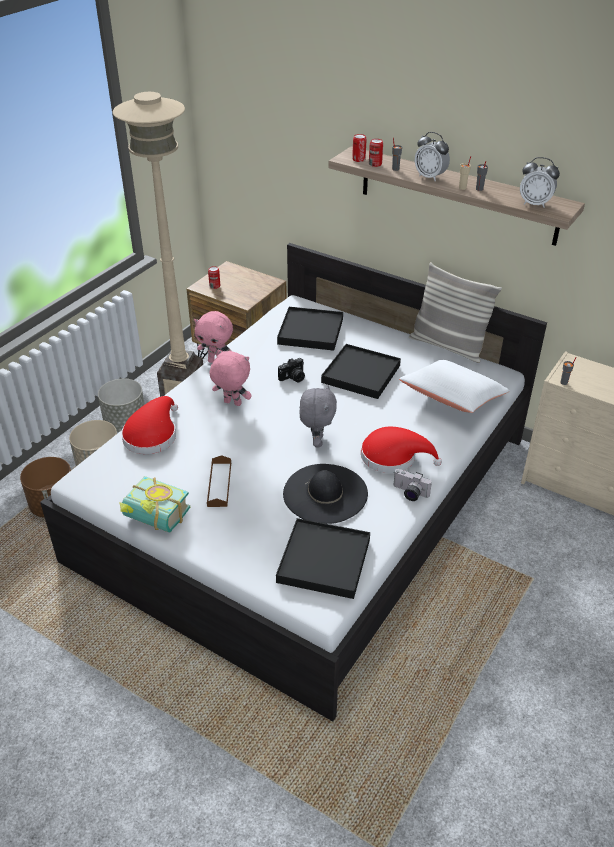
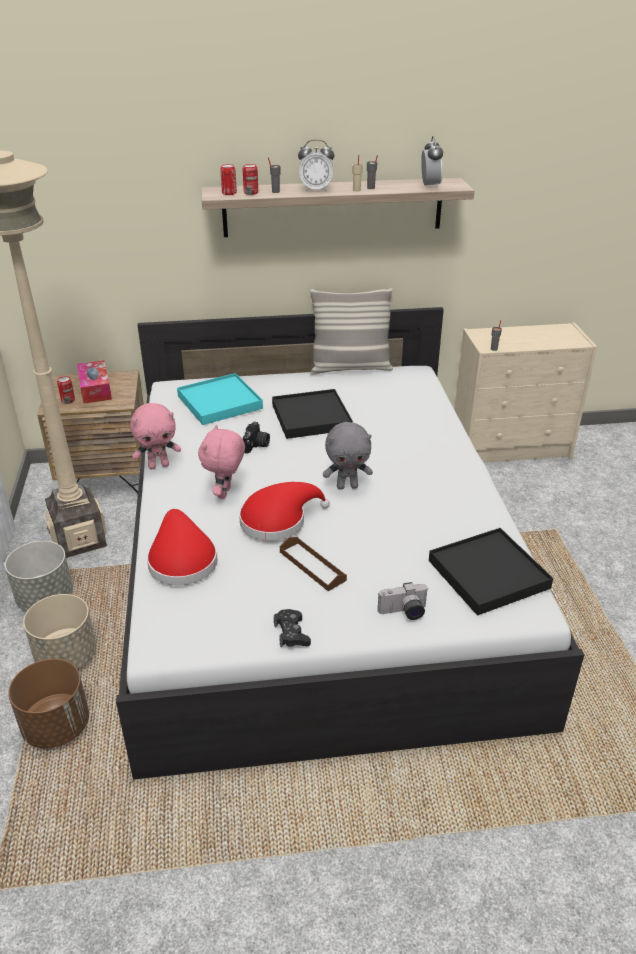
camera: 40 degrees left, 5 degrees down
(153, 519) = (291, 633): book -> black game controller
(232, 403) = (225, 493): pink plush toy -> pink plush toy turned 60 degrees counterclockwise
(241, 284) = (95, 389): none -> tissue box
(311, 331) = (220, 402): black tray -> turquoise tray
(316, 441) = (347, 486): grey plush toy -> grey plush toy turned 120 degrees clockwise
(325, 493) = (413, 522): black hat -> none
(393, 457) = (425, 466): red hat -> red hat (278, 520)
(409, 493) = (475, 487): camera -> camera (404, 613)
(453, 398) = (408, 403): white pillow -> none
(535, 204) = (430, 186): alarm clock -> alarm clock turned 75 degrees counterclockwise

